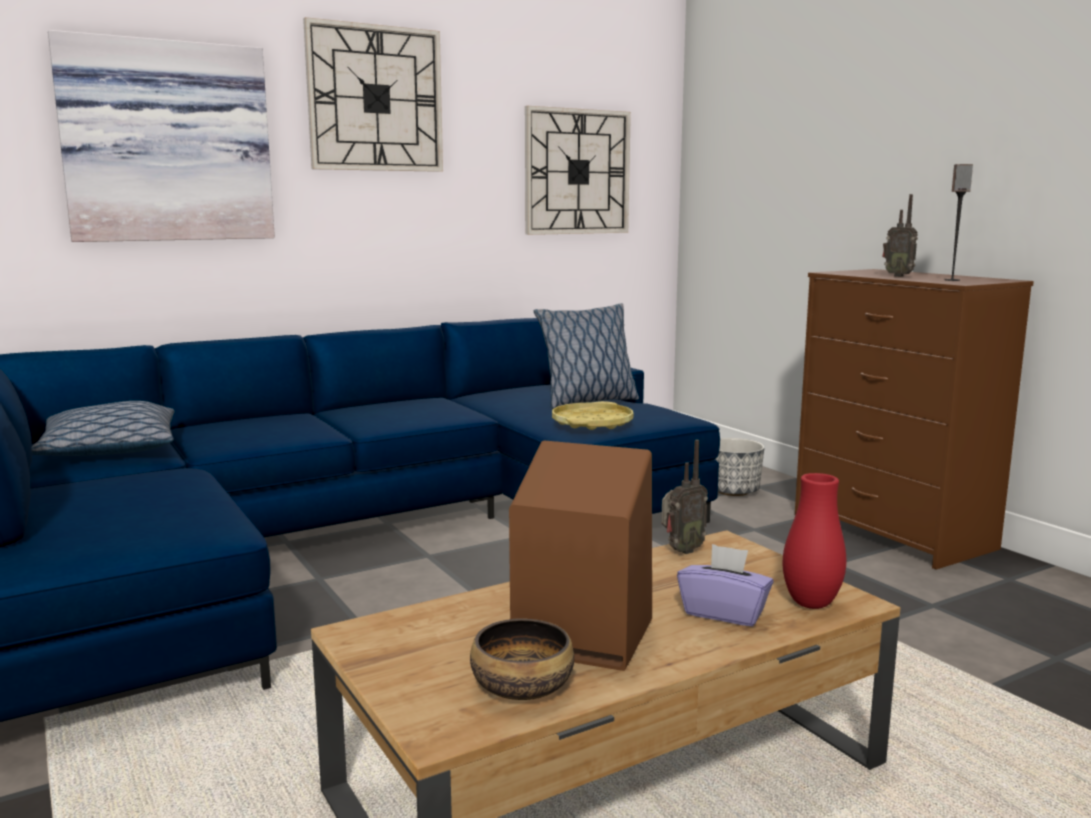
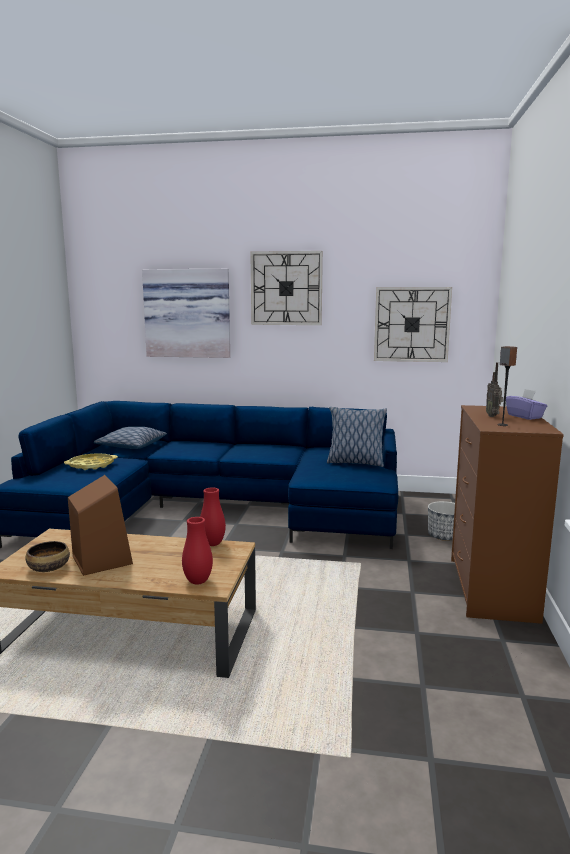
camera: 40 degrees right, 0 degrees up
(592, 423) = (324, 475): yellow tray -> yellow tray (91, 465)
(681, 551) = (212, 544): radio -> red vase
(724, 613) = (161, 571): purple tissue box -> purple tissue box (525, 416)

